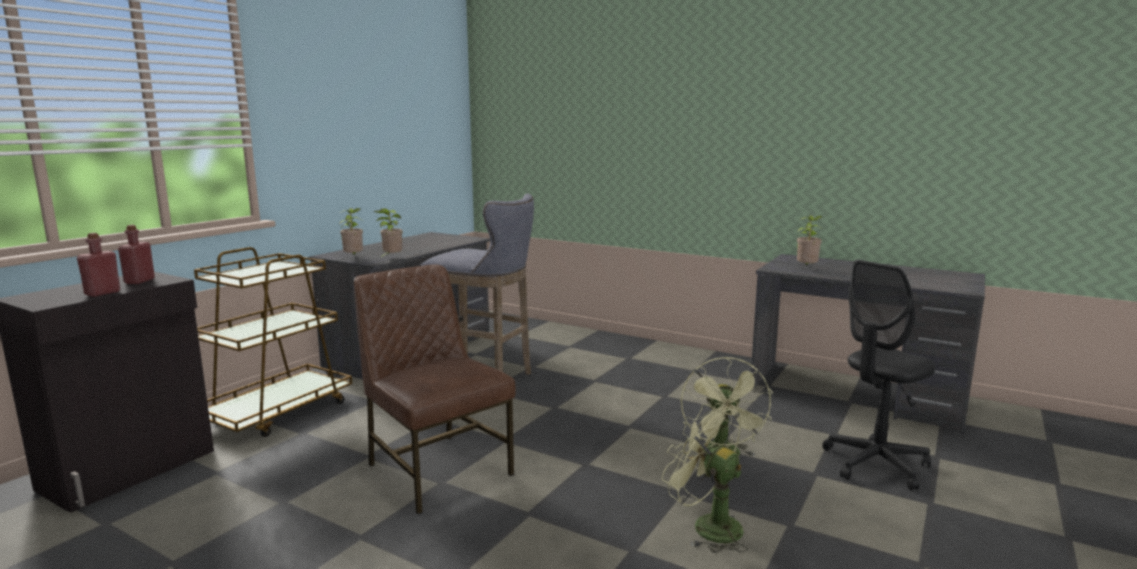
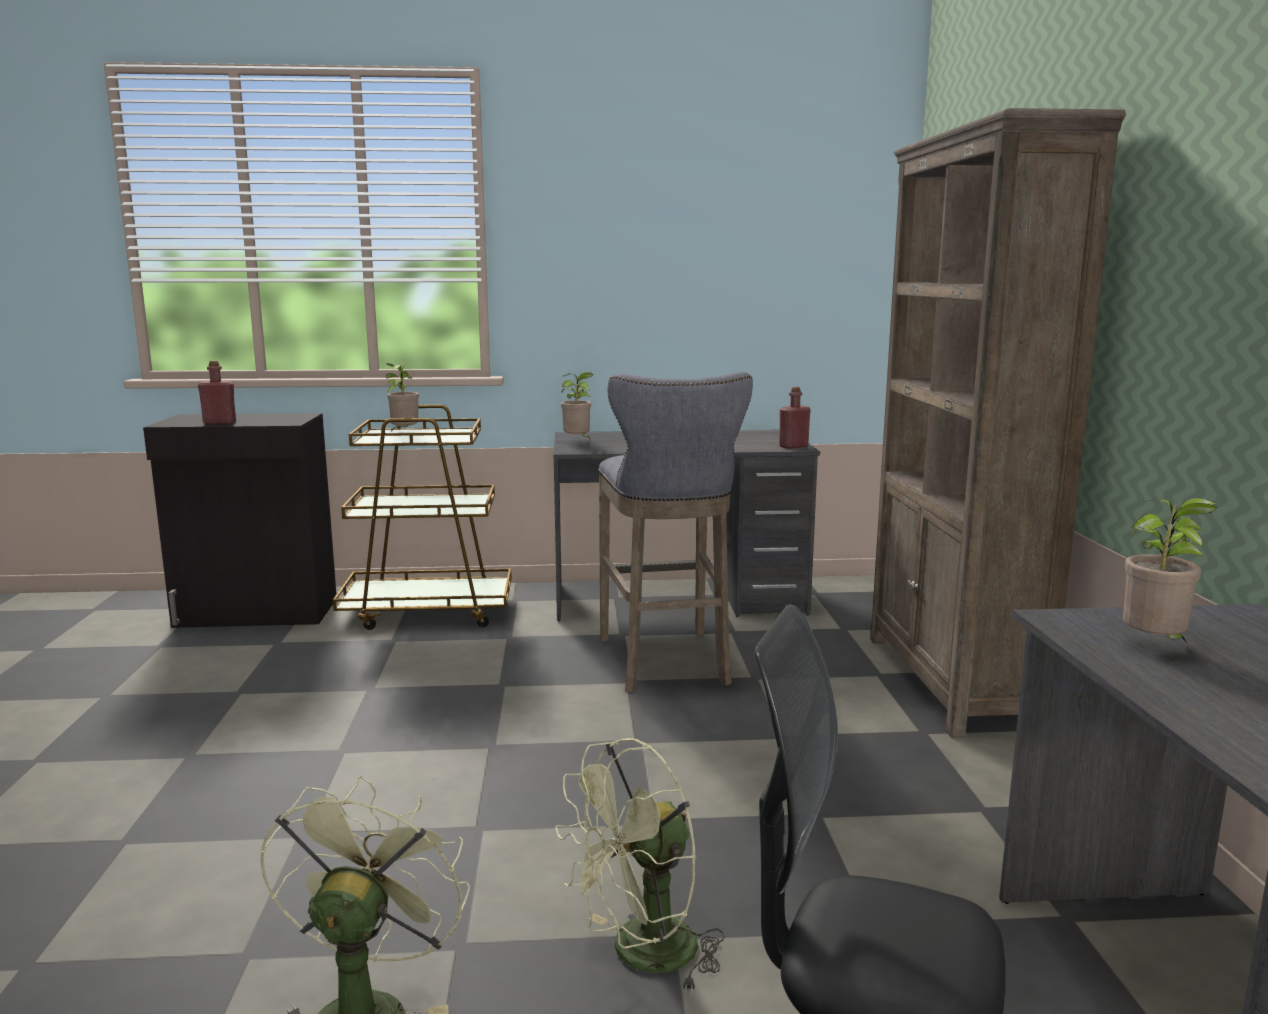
camera: 55 degrees right, 0 degrees up
(139, 281) = (275, 419): red bottle -> red bottle (793, 446)
(391, 258) = (605, 450): potted plant -> potted plant (404, 434)
(437, 469) = (372, 735): brown chair -> none
(596, 339) = (950, 682): none -> brown bookcase

